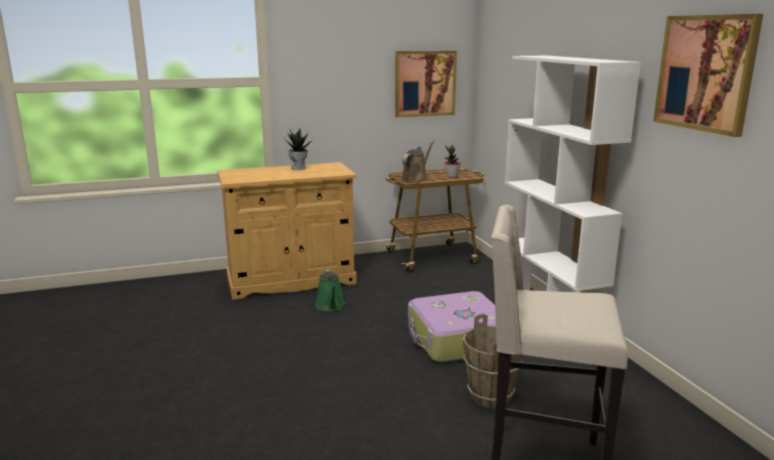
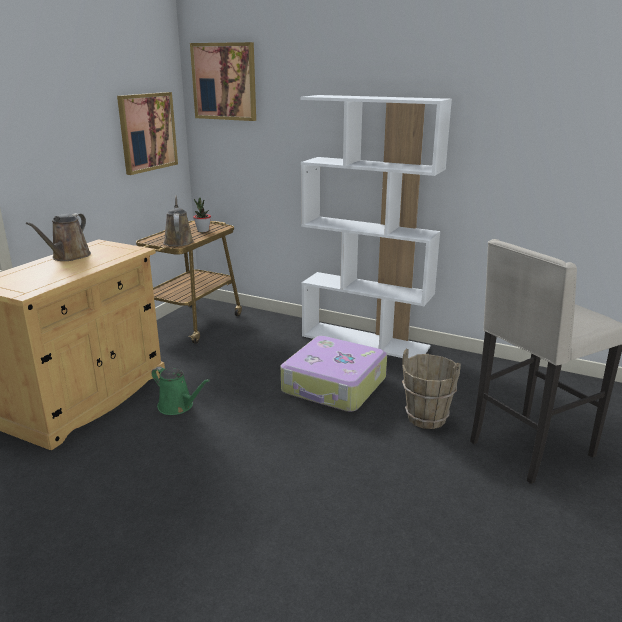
camera: 45 degrees left, 5 degrees up
(299, 168) = (69, 257): potted plant -> brown watering can
(705, 73) = (519, 106): picture -> picture (224, 81)

